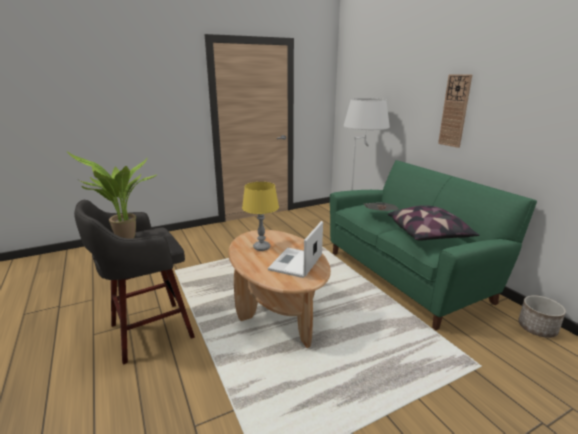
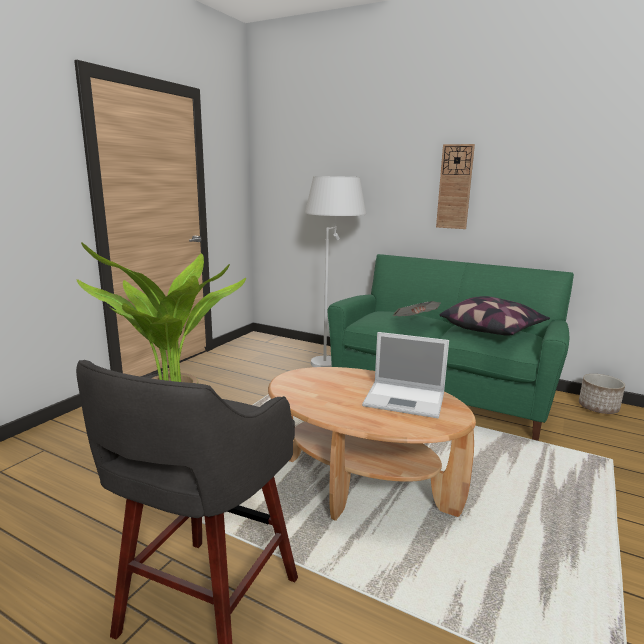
camera: 35 degrees left, 5 degrees down
(262, 247) = (331, 393): yellow table lamp -> none
(295, 263) = (406, 399): laptop -> laptop turned 60 degrees counterclockwise

